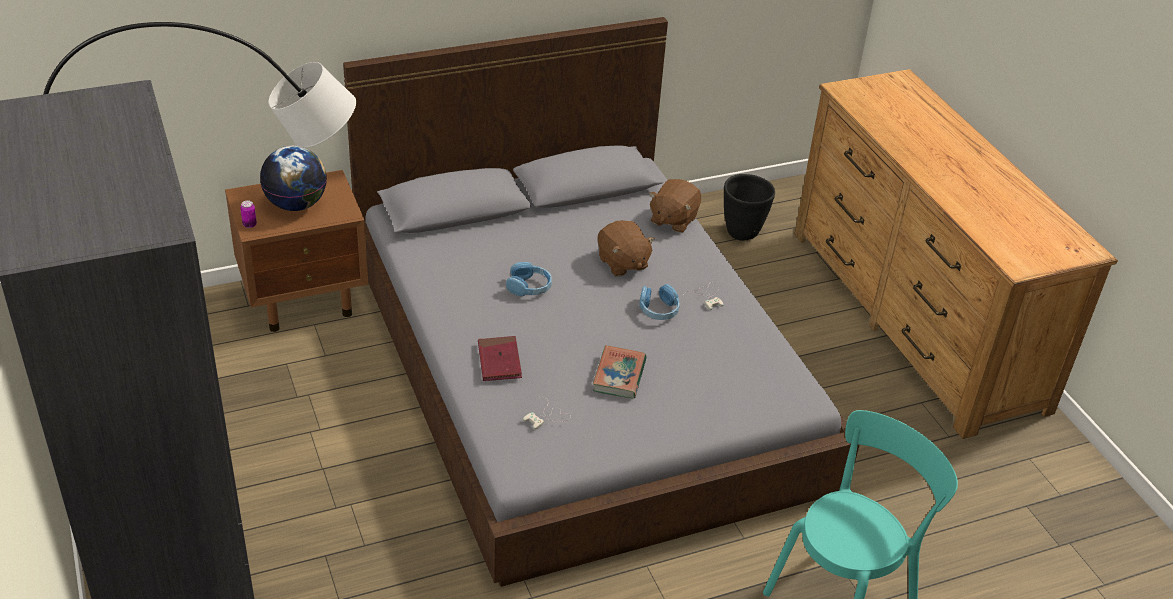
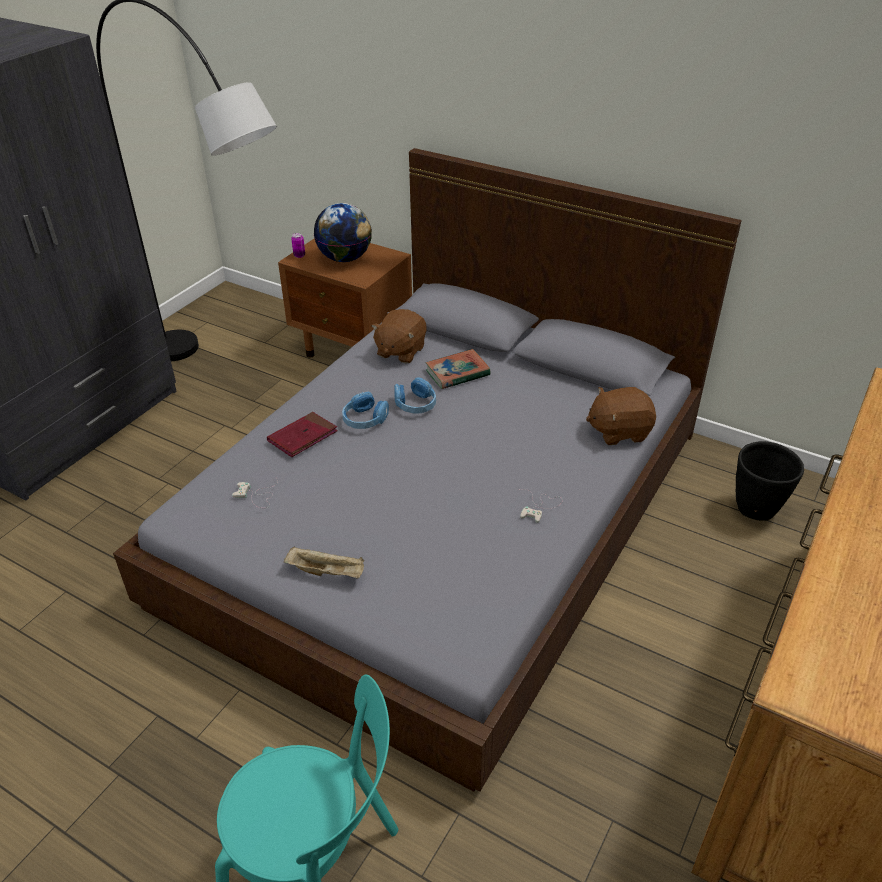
camera: 55 degrees right, 0 degrees up
(619, 375) = (358, 509): book -> book (457, 373)
(622, 263) = (516, 435): brown plush toy -> brown plush toy (400, 351)
(658, 310) = (479, 487): blue headphones -> blue headphones (365, 419)
(668, 422) = (327, 572): none -> beige tray

